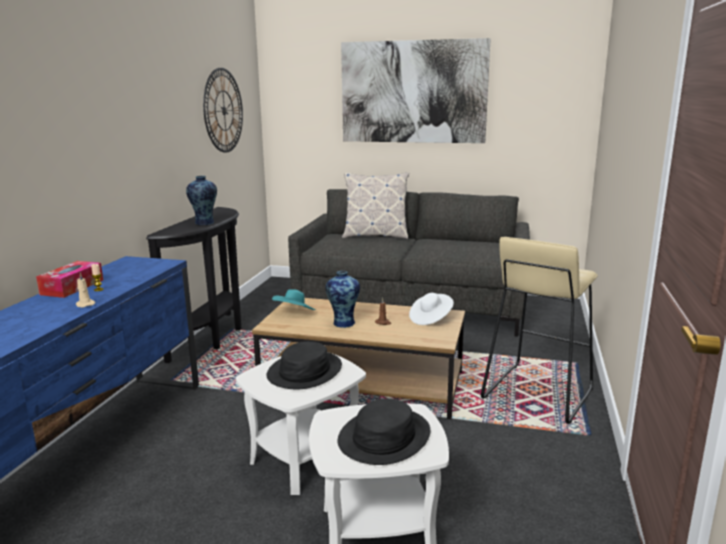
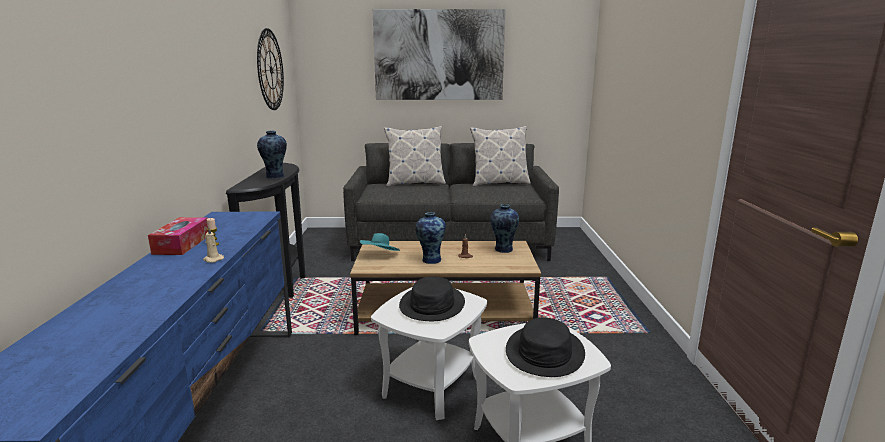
camera: 15 degrees left, 0 degrees up
(430, 319) = (503, 249): white hat -> vase
(471, 241) = (499, 183): none -> pillow
(537, 393) = (591, 304): beige stool -> none

